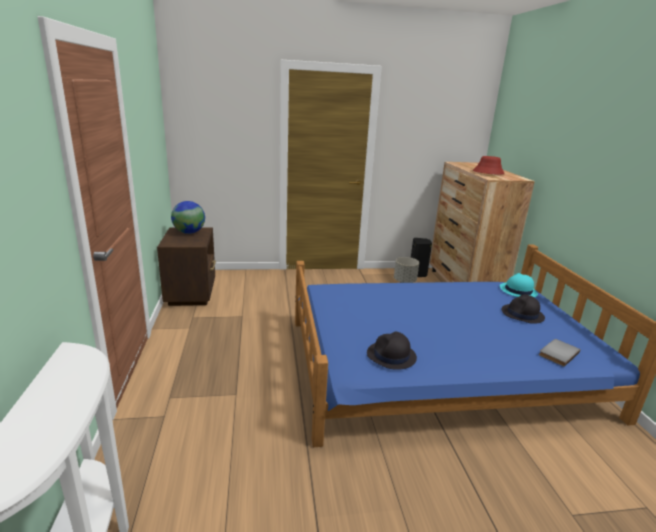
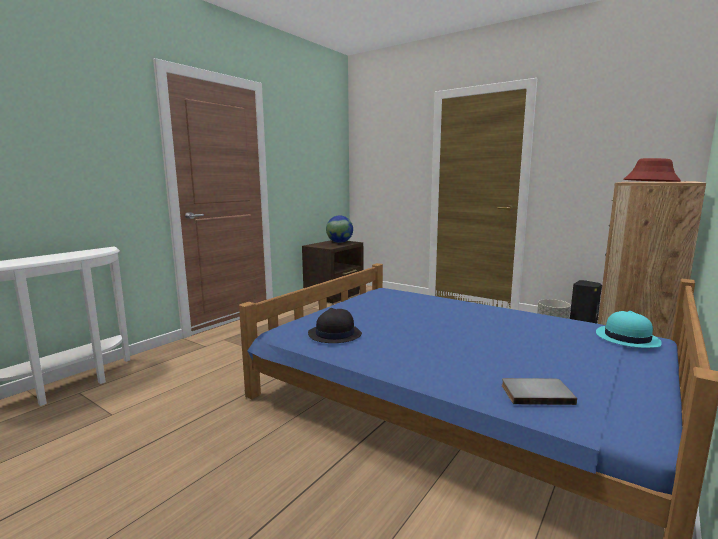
camera: 45 degrees right, 10 degrees down
(522, 314) = (573, 354): black hat -> none

